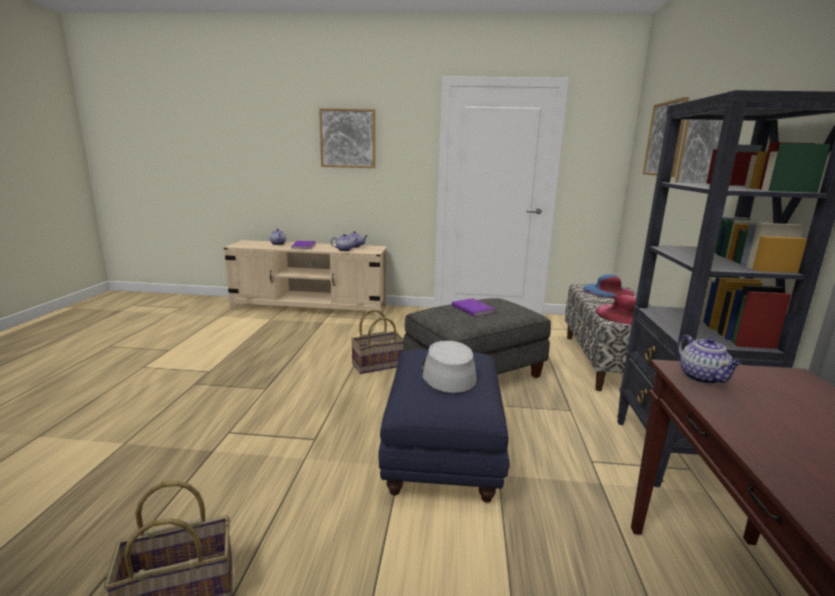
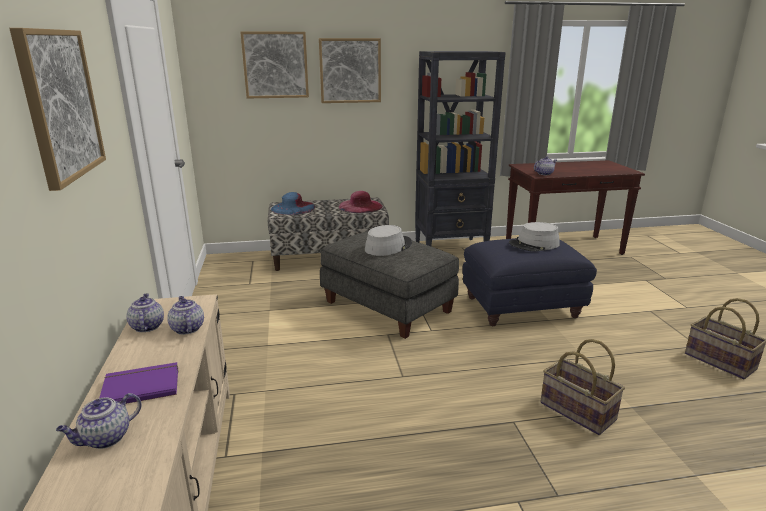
camera: 105 degrees left, 5 degrees up
(378, 364) = (399, 360): basket -> basket (576, 411)
(474, 308) = (388, 246): purple book -> grey hat

